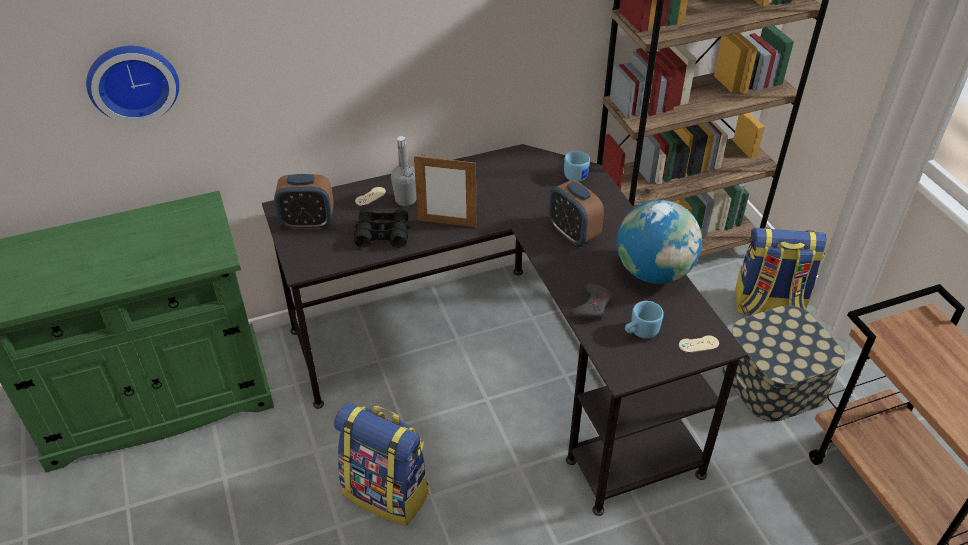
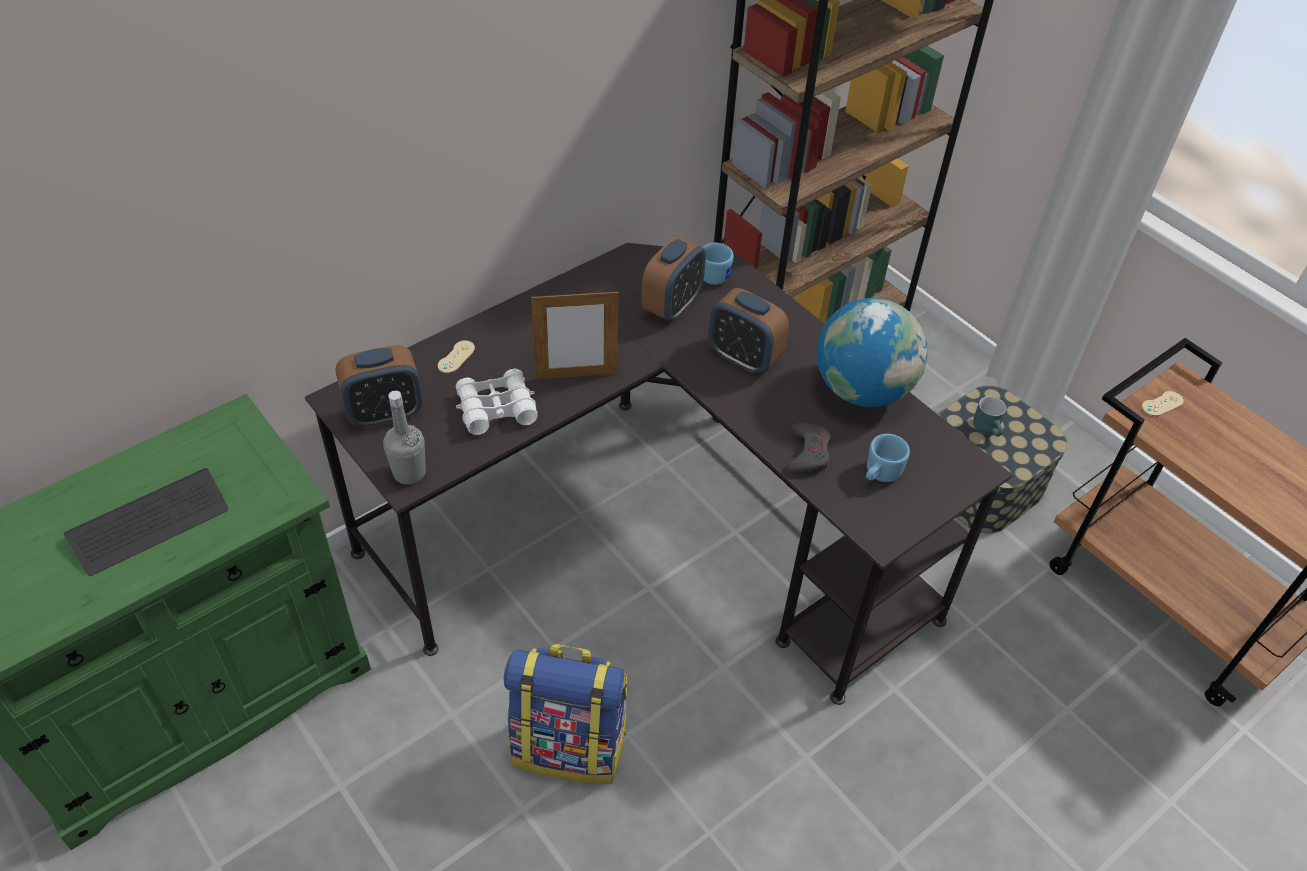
camera: 20 degrees left, 5 degrees up
(125, 255) = (149, 523): none -> keyboard
(132, 81) = (111, 267): wall clock -> none
(382, 234) = (496, 409): black binoculars -> white binoculars
(405, 200) = (506, 352): grey bottle -> grey bottle (409, 473)
(536, 190) = (672, 305): none -> alarm clock
(698, 344) = (953, 475): beige game controller -> beige game controller (1162, 404)
(768, 306) = (939, 387): backpack -> none
(781, 337) = (988, 429): none -> turquoise mug

